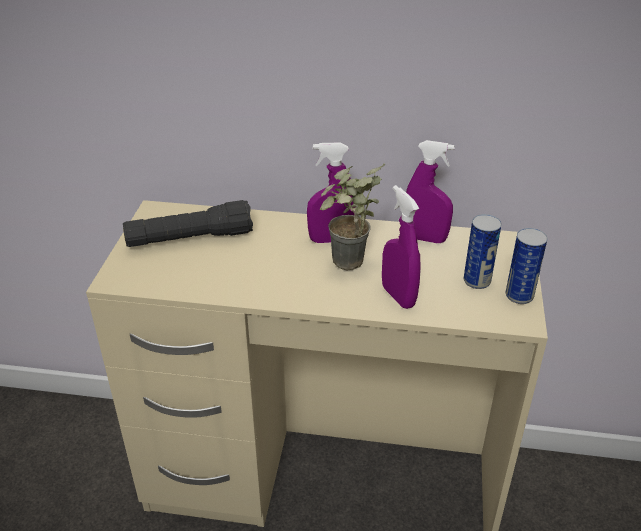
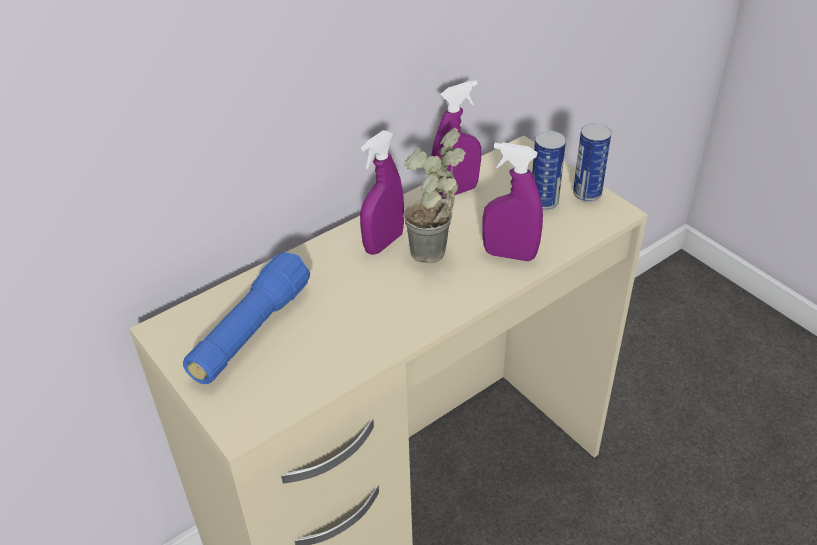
camera: 45 degrees left, 5 degrees up
(190, 239) = (251, 332): black flashlight -> blue flashlight

